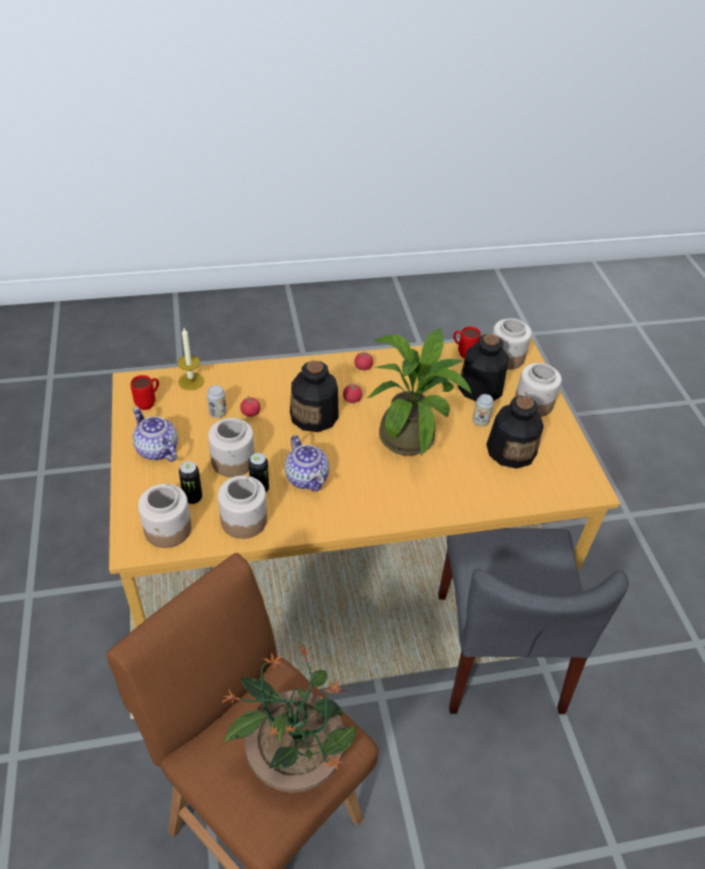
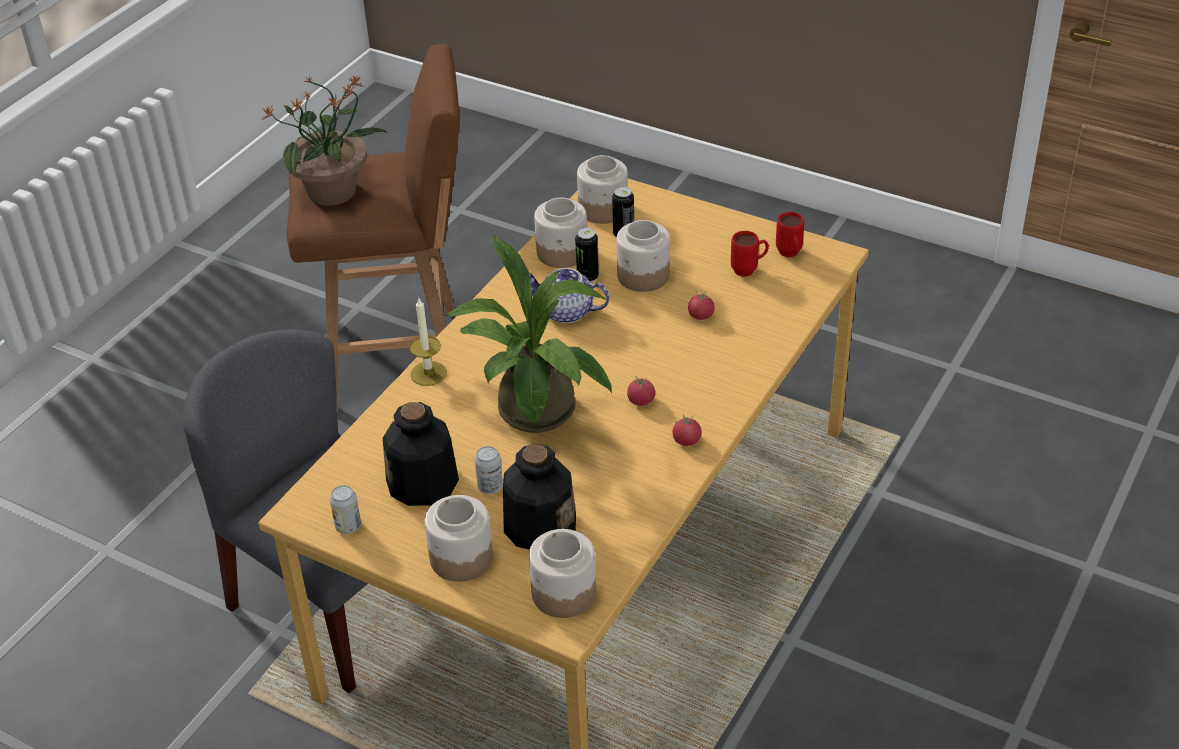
camera: 135 degrees right, 5 degrees down
(157, 450) = (711, 236): teapot -> none
(191, 381) = (798, 295): candle -> candle (428, 373)
(218, 413) = (725, 293): can -> can (348, 526)
(314, 416) = (646, 359): bottle -> none
(463, 353) = (617, 553): red mug -> red mug (749, 270)

